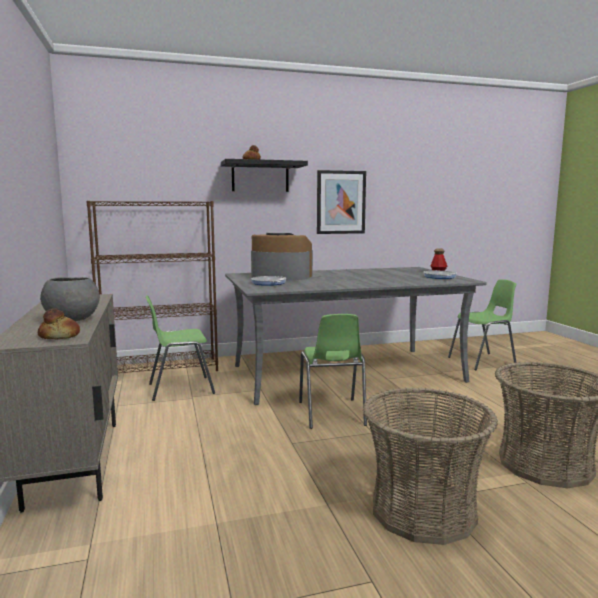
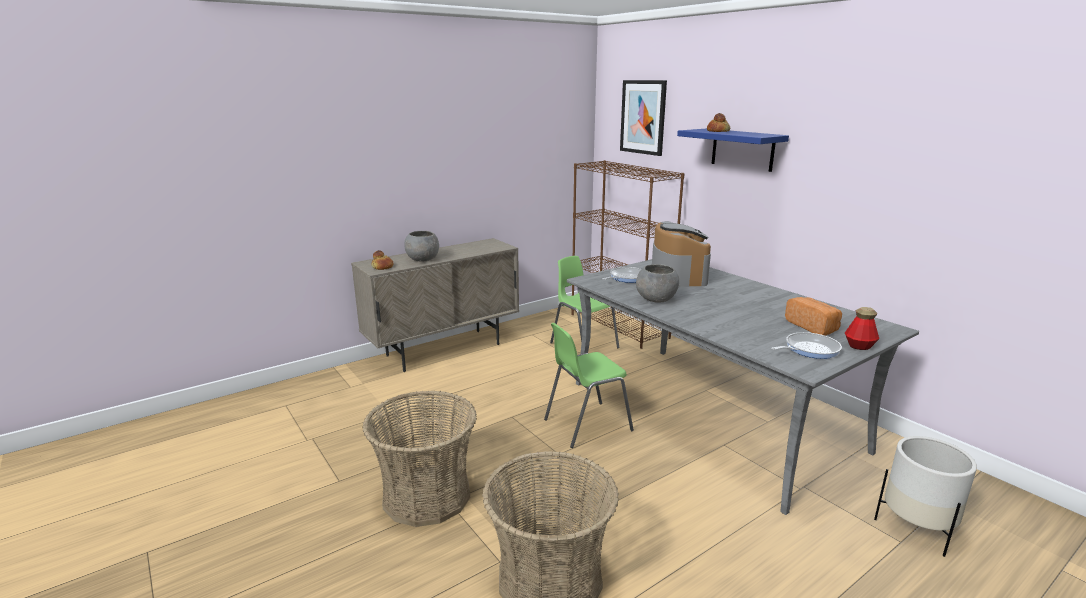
camera: 70 degrees right, 10 degrees up
(260, 177) = (742, 149): black shelf -> blue shelf
(330, 284) = (656, 300): none -> grey bowl
(340, 202) = (841, 196): picture -> picture (643, 117)
(405, 273) = (813, 327): none -> bread
(482, 361) = (916, 529): green chair -> white planter

